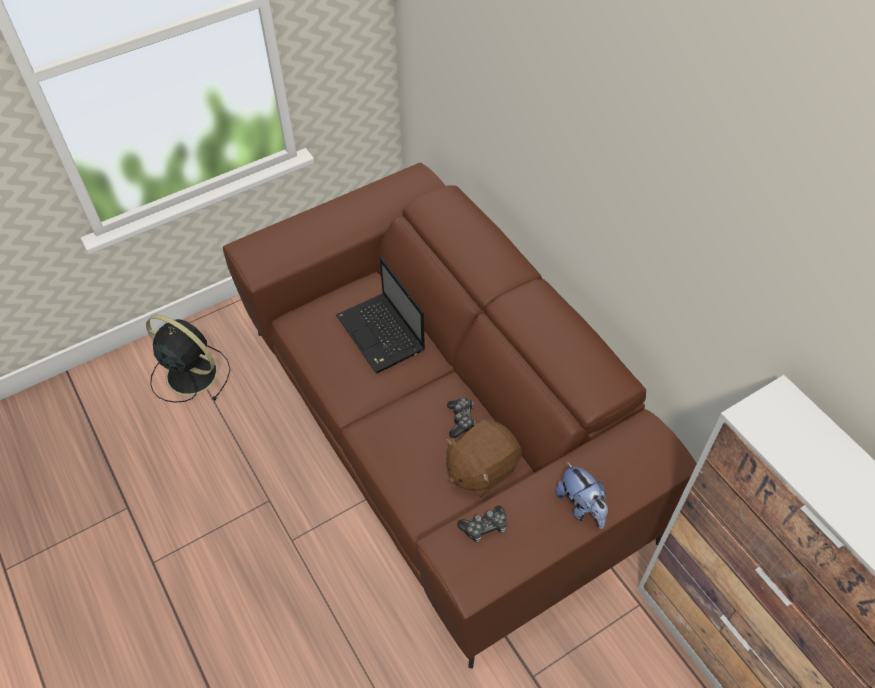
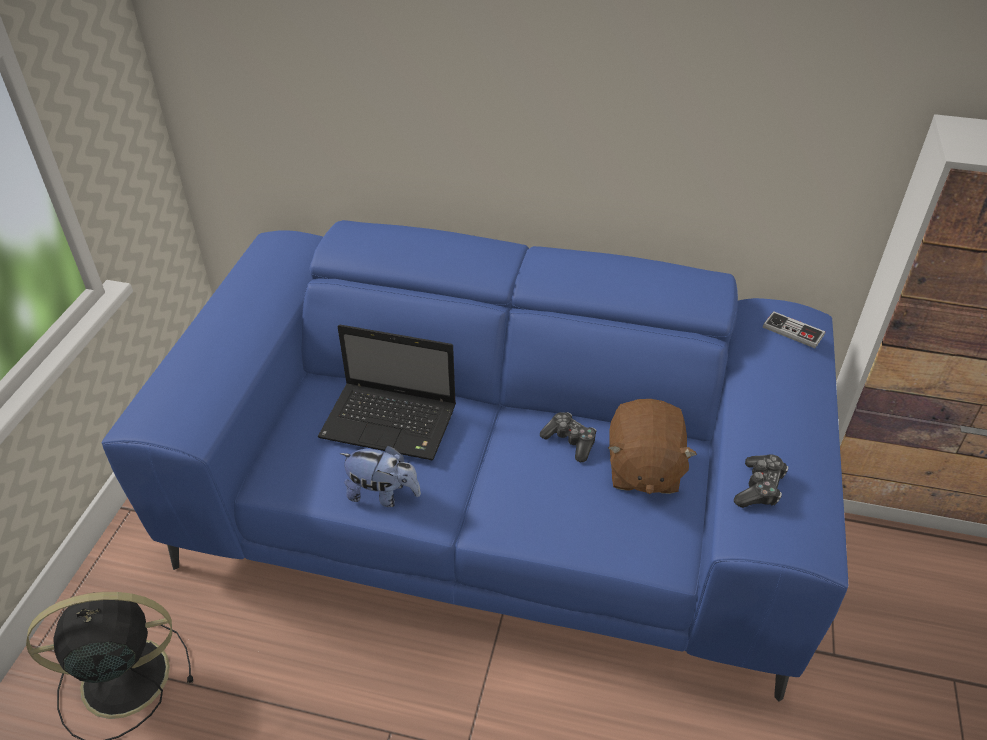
camera: 45 degrees left, 10 degrees down
(440, 431) = (494, 512): brown sofa -> blue sofa
(581, 506) = (803, 406): plush toy -> plush toy (383, 494)
(646, 457) = (793, 331): none -> game controller

